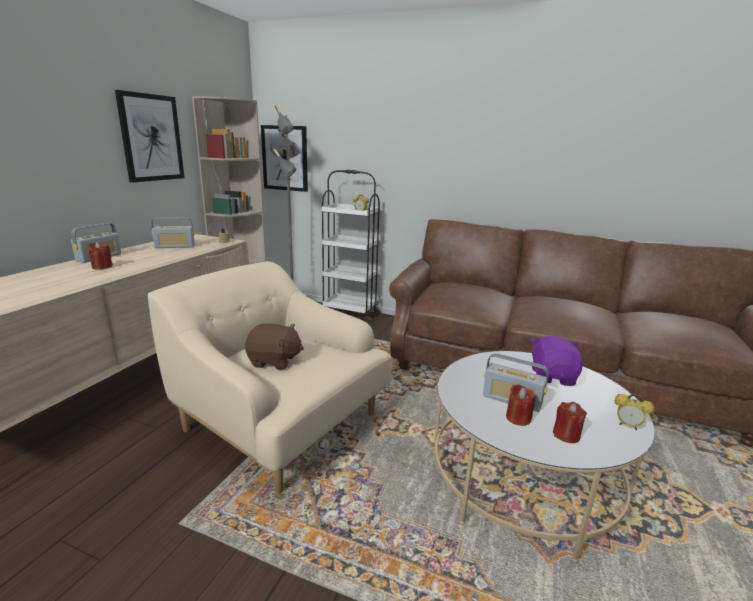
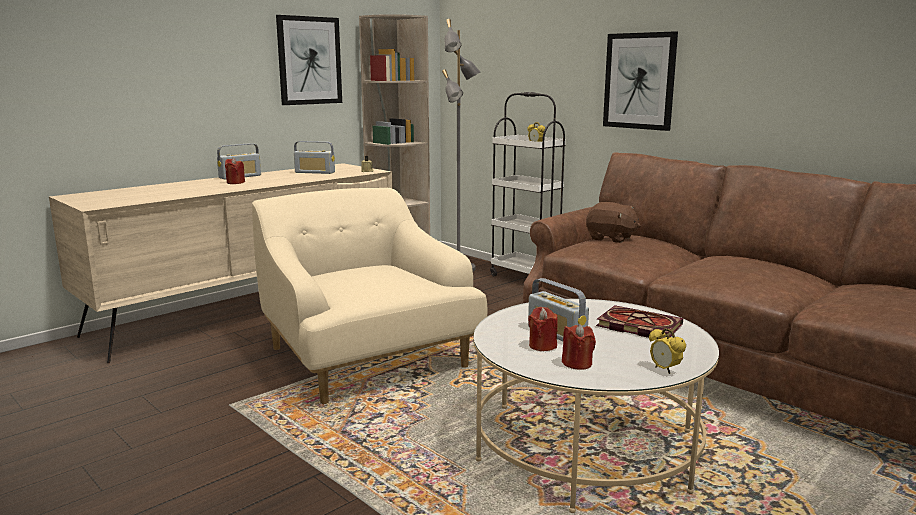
camera: 25 degrees right, 5 degrees down
(274, 361) = (352, 280): brown plush toy -> brown plush toy (611, 238)
(285, 158) = (468, 81): picture -> picture (639, 81)
(552, 377) = (636, 326): purple plush toy -> book

